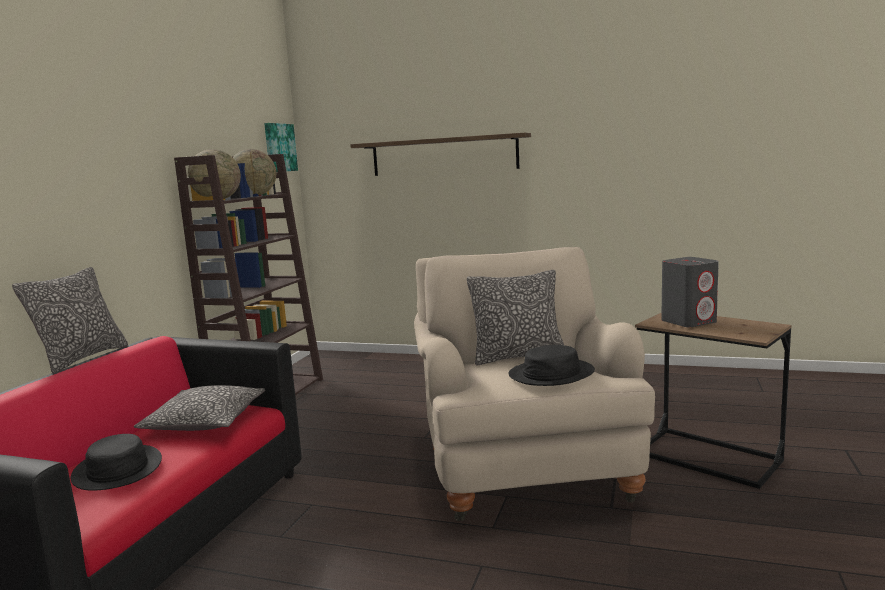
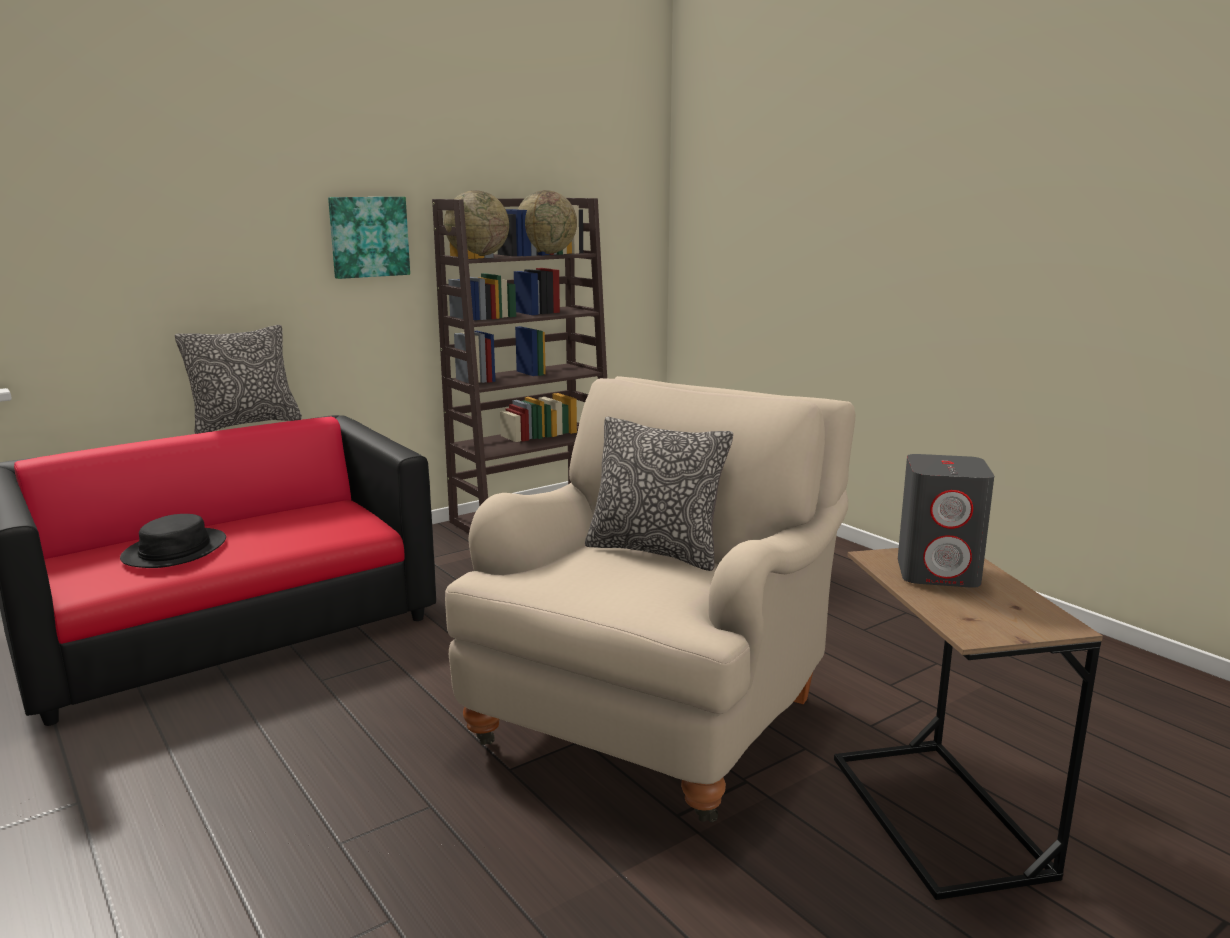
camera: 35 degrees right, 5 degrees up
(205, 422) = (311, 526): pillow -> none
(279, 147) = (631, 186): picture -> picture (368, 236)
(444, 155) = (836, 215): shelf -> none
(551, 374) = (626, 588): black hat -> none

